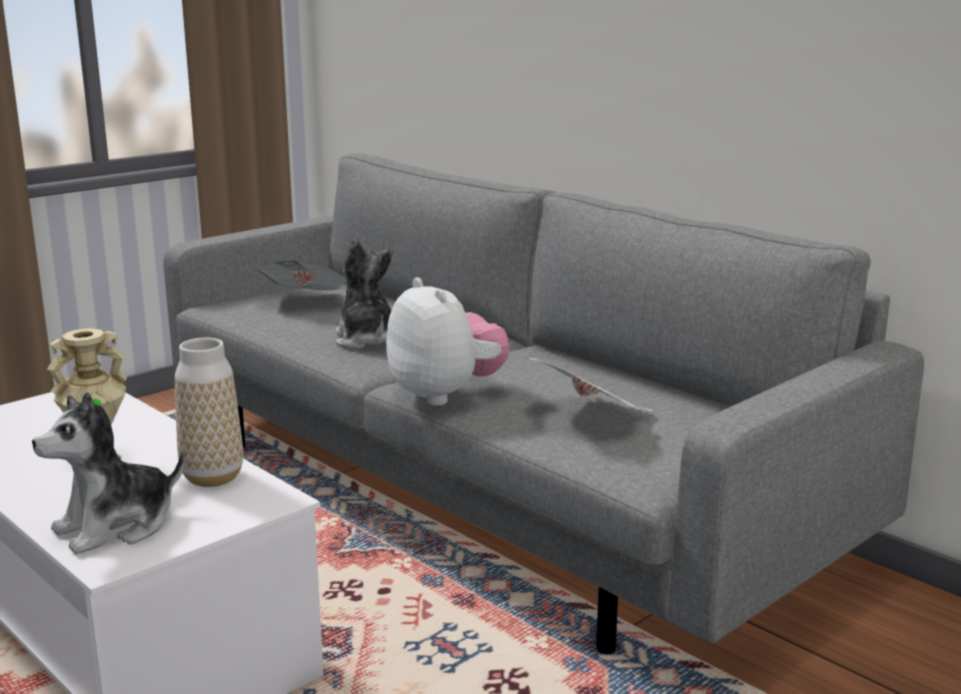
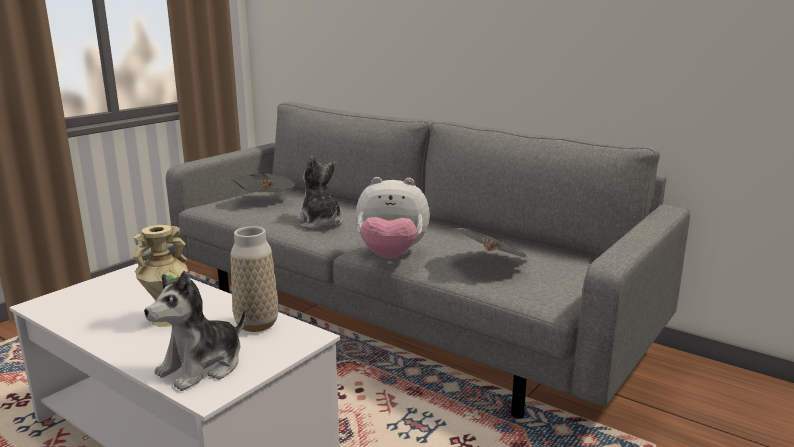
camera: 10 degrees left, 0 degrees up
(445, 395) = (391, 256): plush toy -> plush toy turned 135 degrees clockwise

